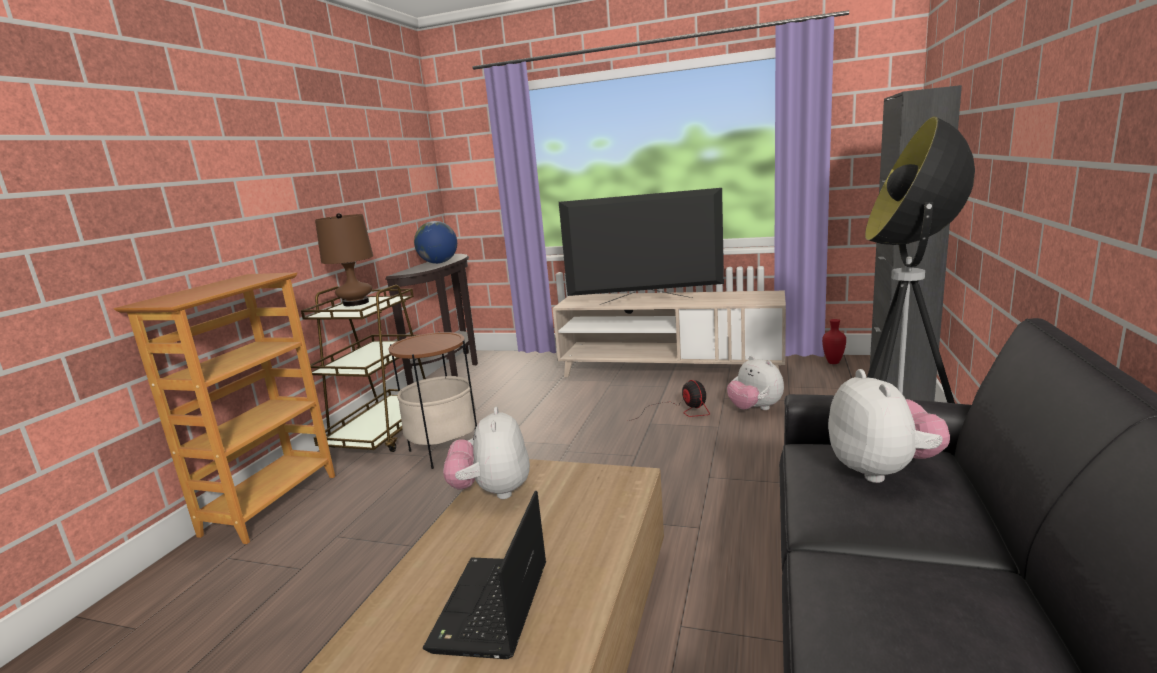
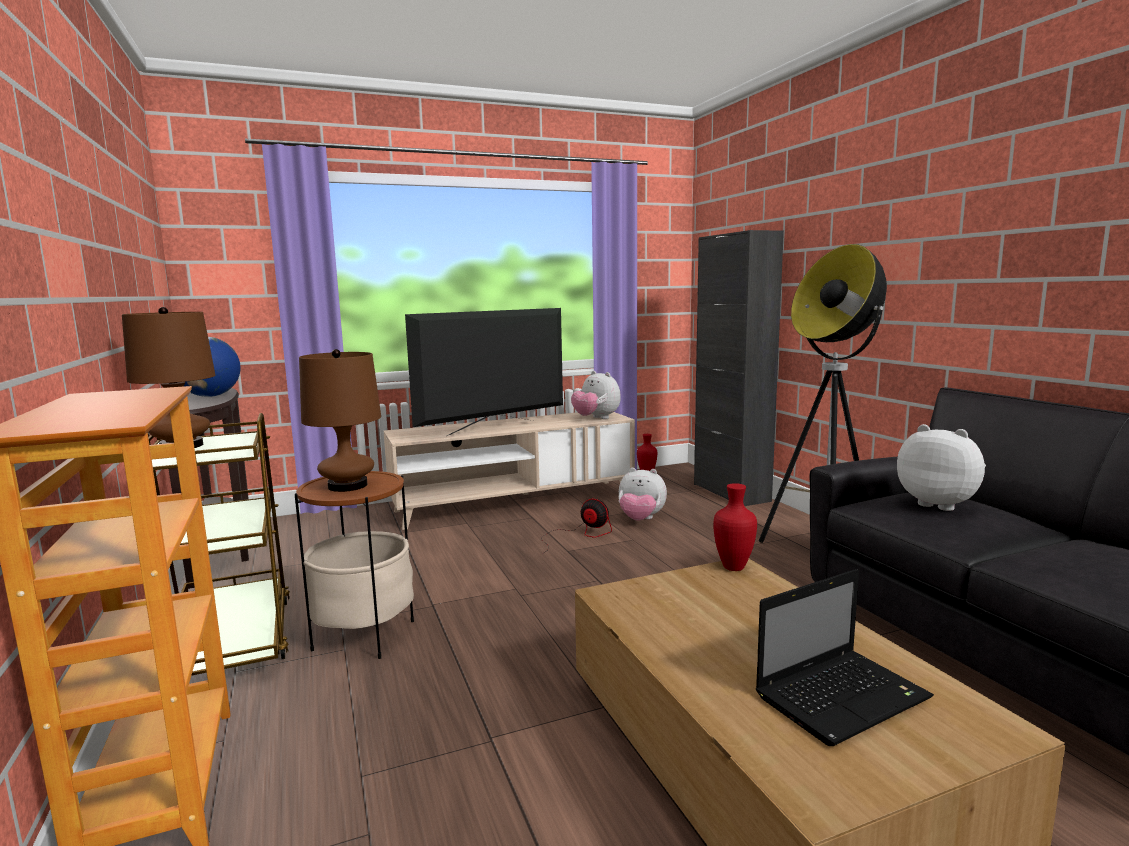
camera: 40 degrees left, 5 degrees down
(424, 343) = (348, 486): none -> brown table lamp
(491, 609) = (843, 696): laptop -> laptop turned 90 degrees counterclockwise
(493, 492) = (644, 616): plush toy -> plush toy (596, 418)
(629, 475) = (734, 567): none -> red vase

